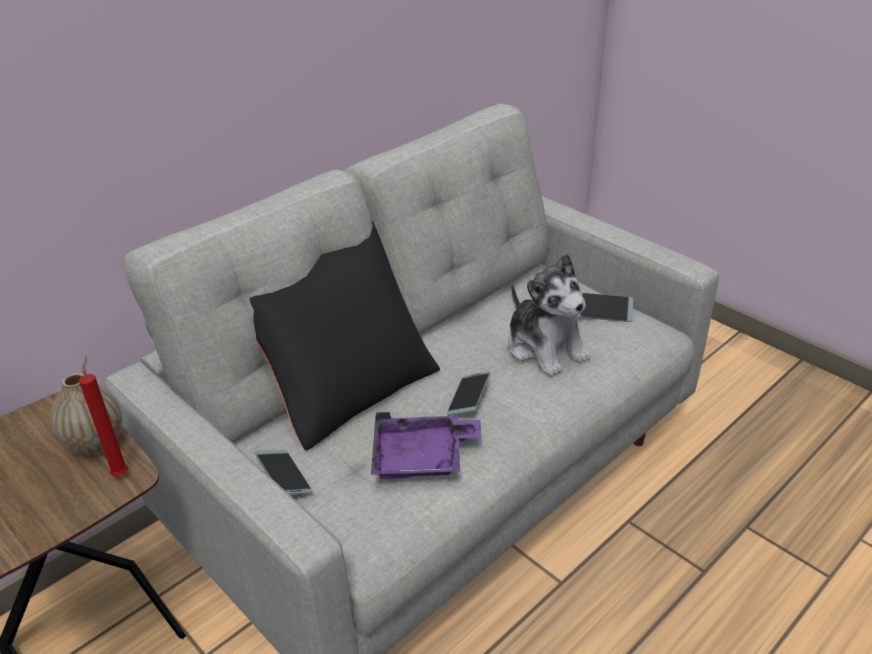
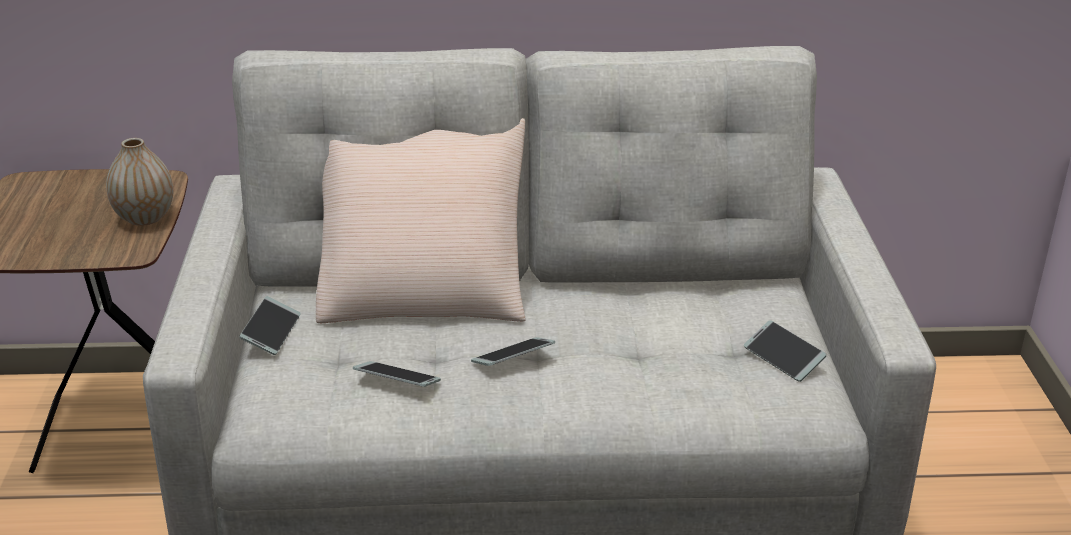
camera: 40 degrees right, 5 degrees down
(121, 473) = (131, 246): red candle -> none
(346, 385) = (424, 291): black pillow -> beige pillow
(422, 458) = (397, 381): purple tray -> phone
(545, 348) = (661, 357): plush toy -> none

